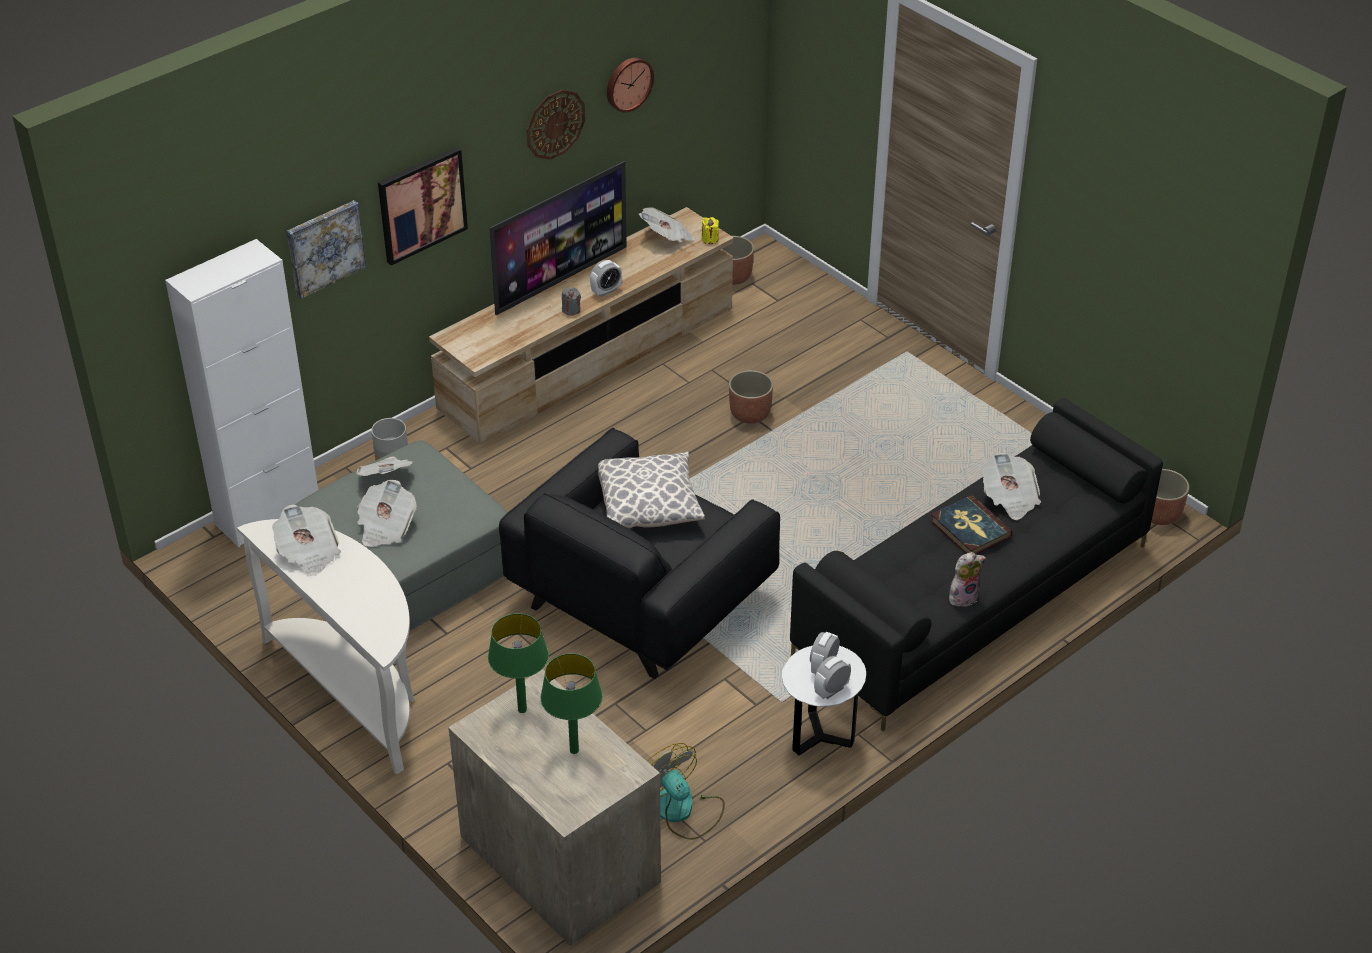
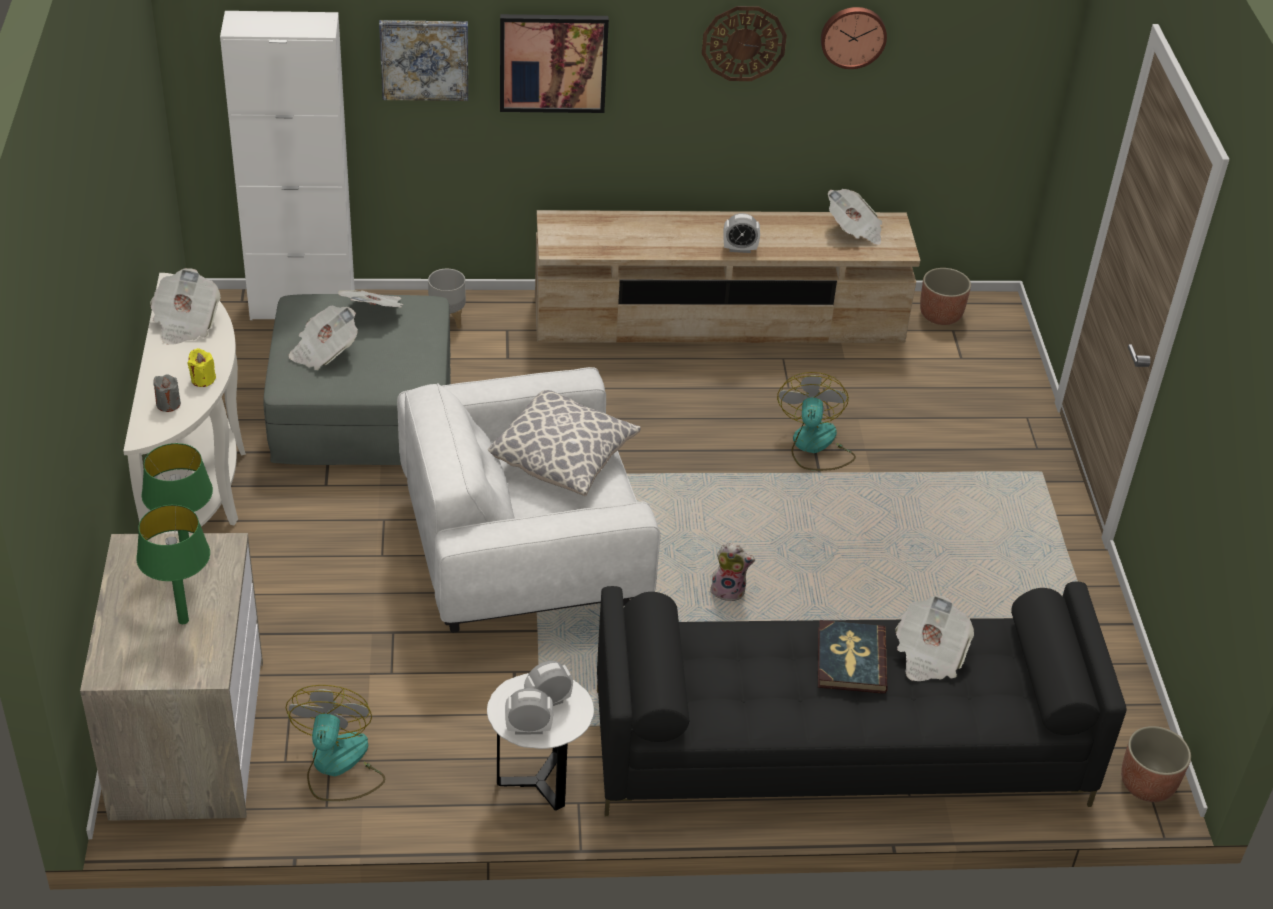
camera: 35 degrees right, 0 degrees up
(560, 279) = (710, 219): television -> none
(571, 310) = (688, 249): grey candle -> grey candle (168, 404)
(641, 598) = (522, 554): black armchair -> white armchair
(710, 239) = (894, 251): yellow candle -> yellow candle (203, 379)
(750, 414) = (814, 446): planter -> fan
(963, 596) = (766, 721): plush toy -> plush toy (729, 591)

